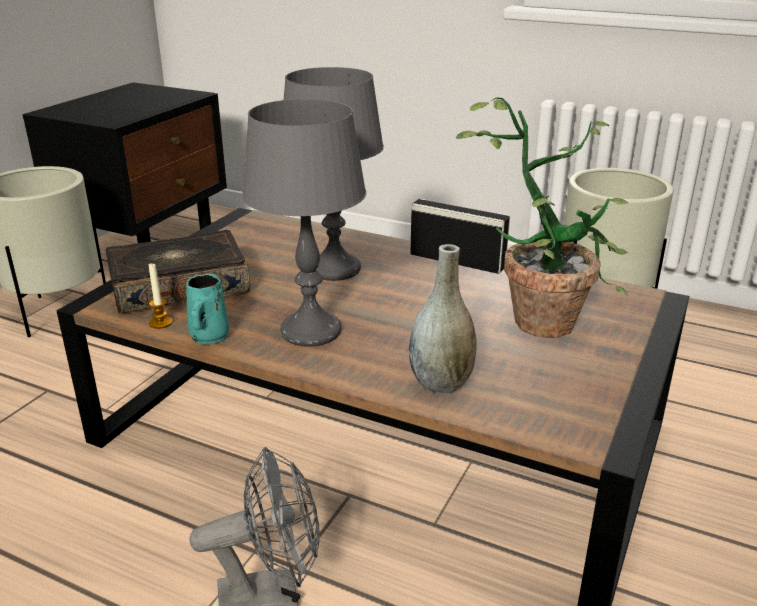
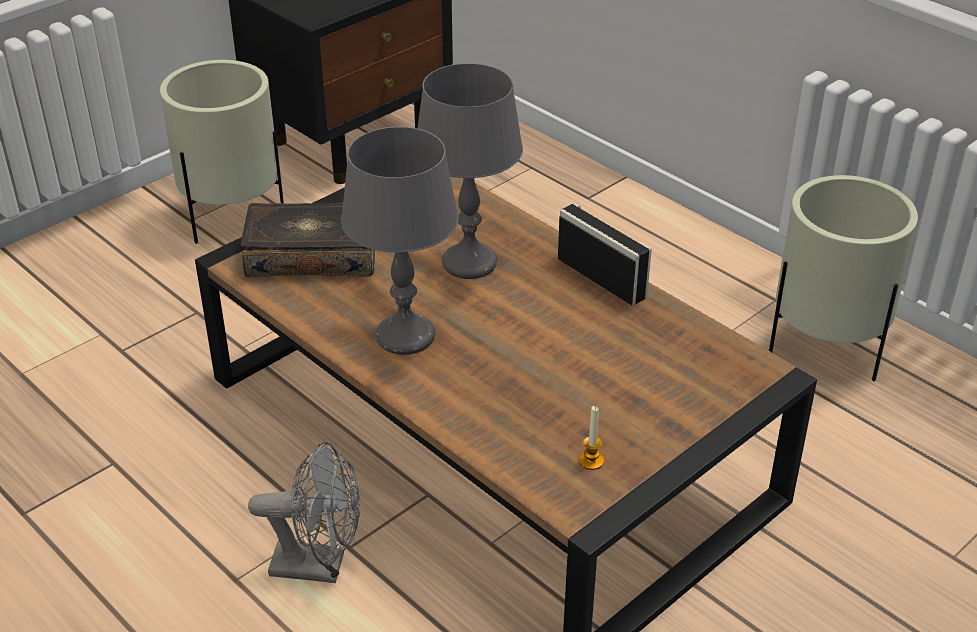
camera: 20 degrees right, 10 degrees up
(160, 323) = (277, 296): candle -> candle (591, 461)
(208, 337) = (312, 322): turquoise mug -> none
(441, 383) = (487, 422): grey vase -> none
(544, 314) = (641, 368): potted plant -> none

